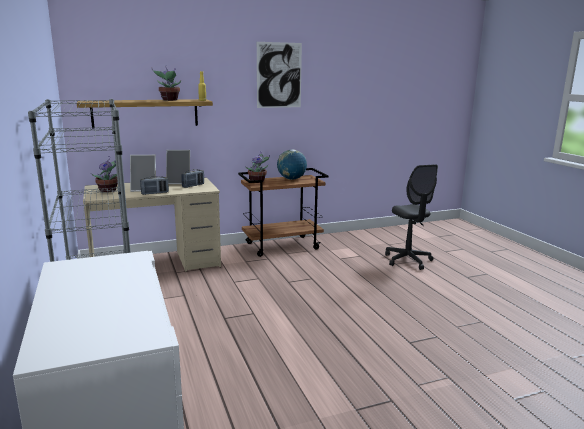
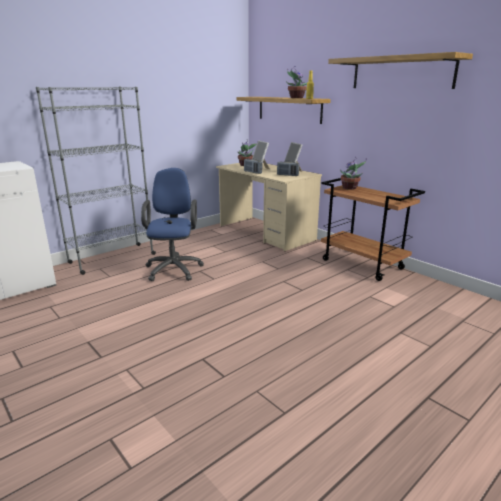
camera: 70 degrees right, 5 degrees up
(200, 333) = (174, 268): none -> blue office chair
(279, 75) = (401, 73): picture -> shelf
(291, 179) = (382, 195): globe -> none
(408, 260) = (424, 340): grey office chair -> none

